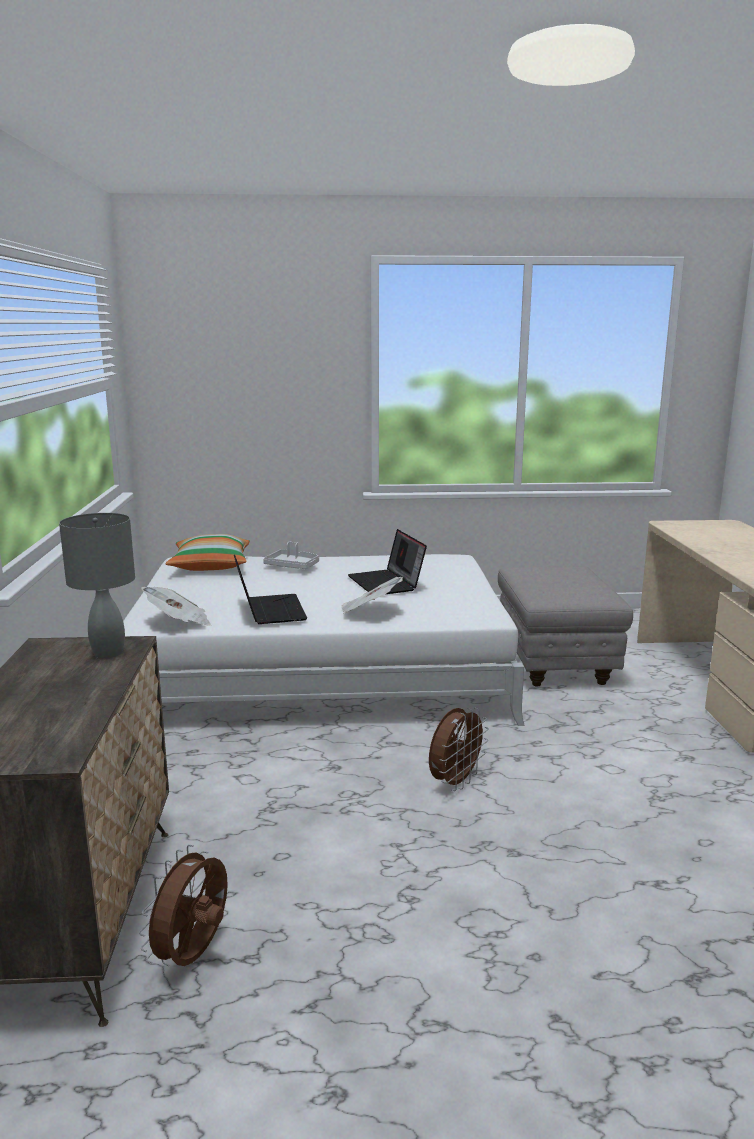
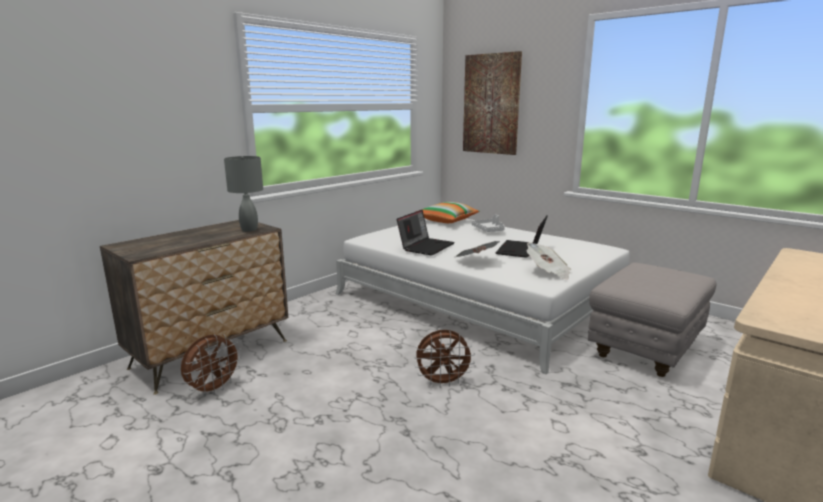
camera: 45 degrees right, 0 degrees up
(179, 622) = (377, 241): newspaper -> newspaper (548, 273)
(194, 956) = (213, 389): brown fan -> brown fan turned 150 degrees clockwise
(226, 375) = (491, 104): none -> picture

